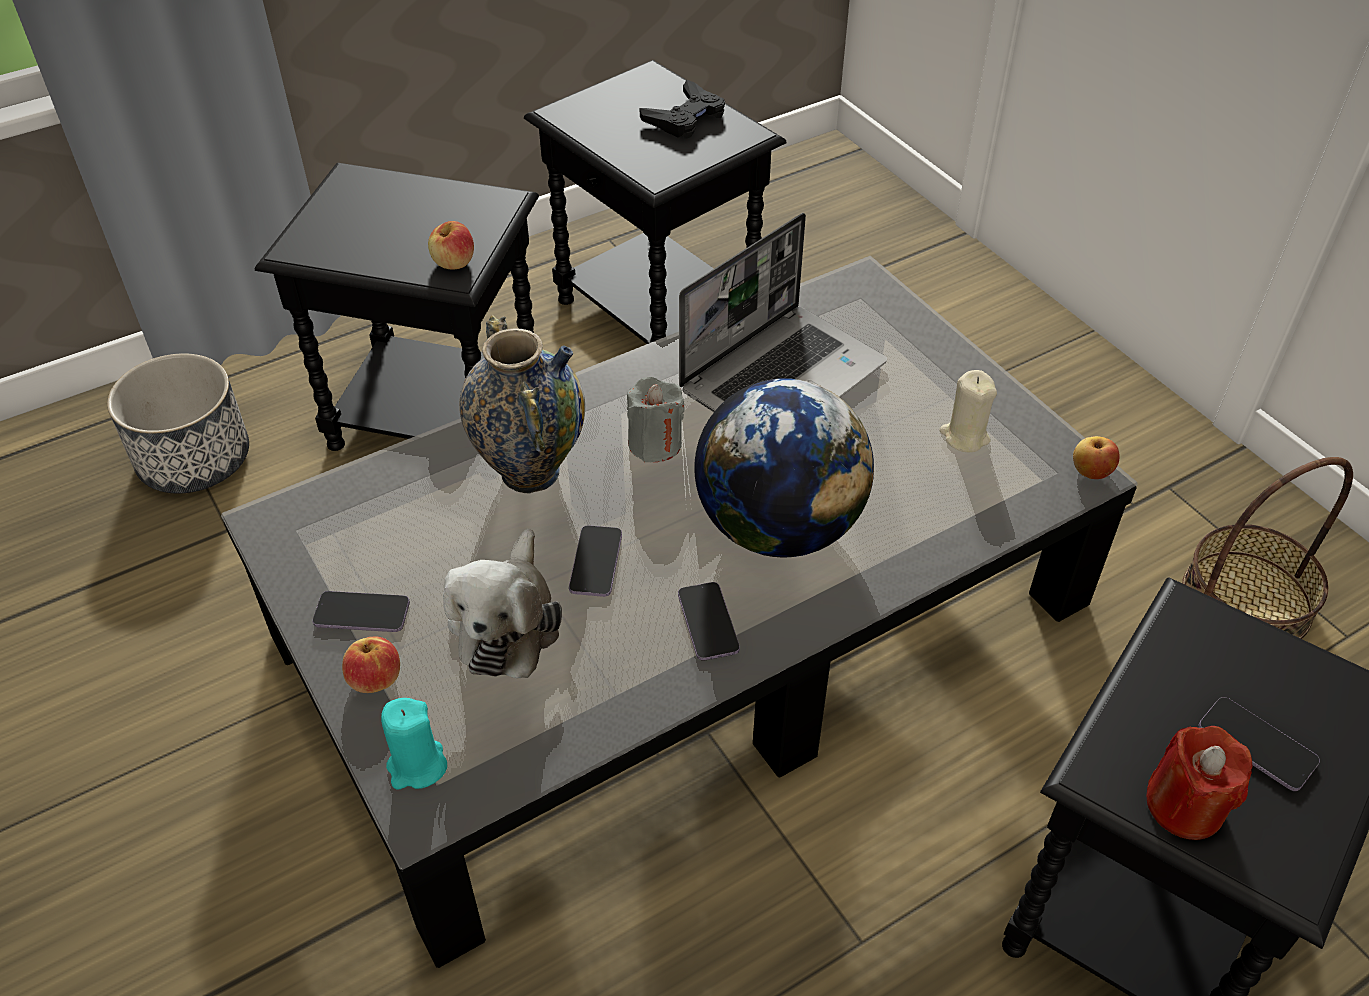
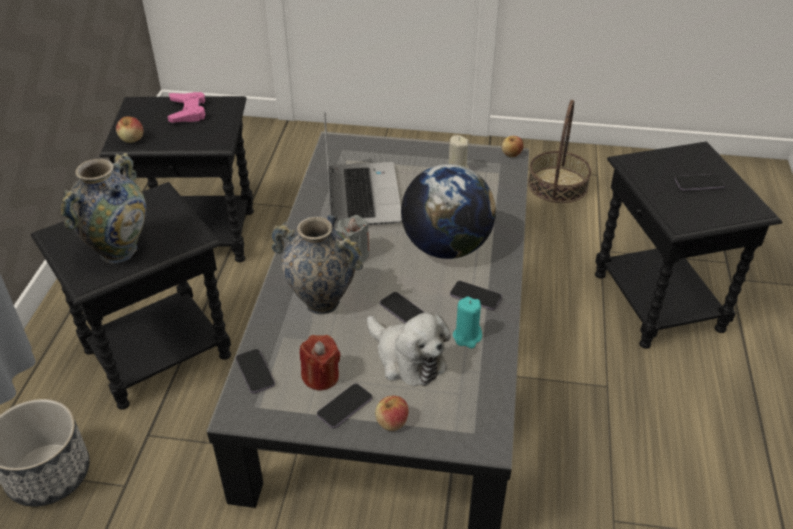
camera: 50 degrees left, 5 degrees down
(348, 492) = (255, 372): none -> phone
(367, 238) = (118, 251): none -> vase
(417, 766) = (459, 432): turquoise candle -> turquoise candle (467, 337)
(454, 262) = (184, 232): apple -> apple (132, 139)
(685, 118) = (188, 111): black game controller -> pink game controller
(1184, 806) = (709, 213): red candle -> red candle (321, 376)

